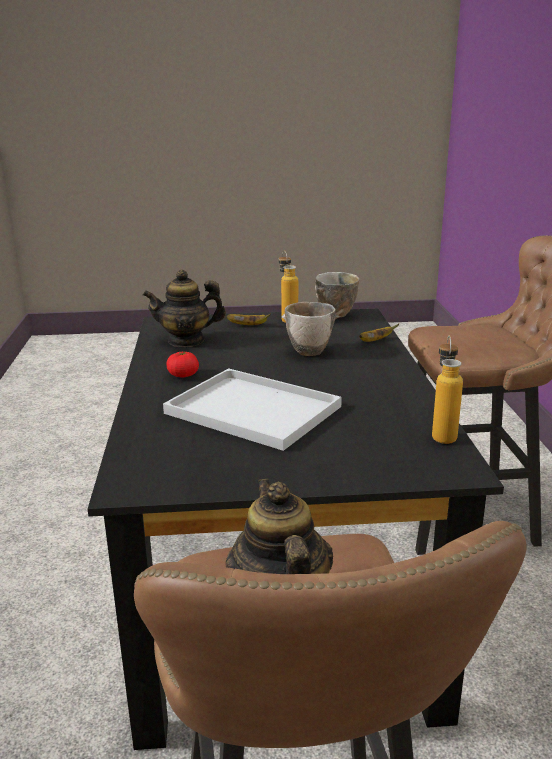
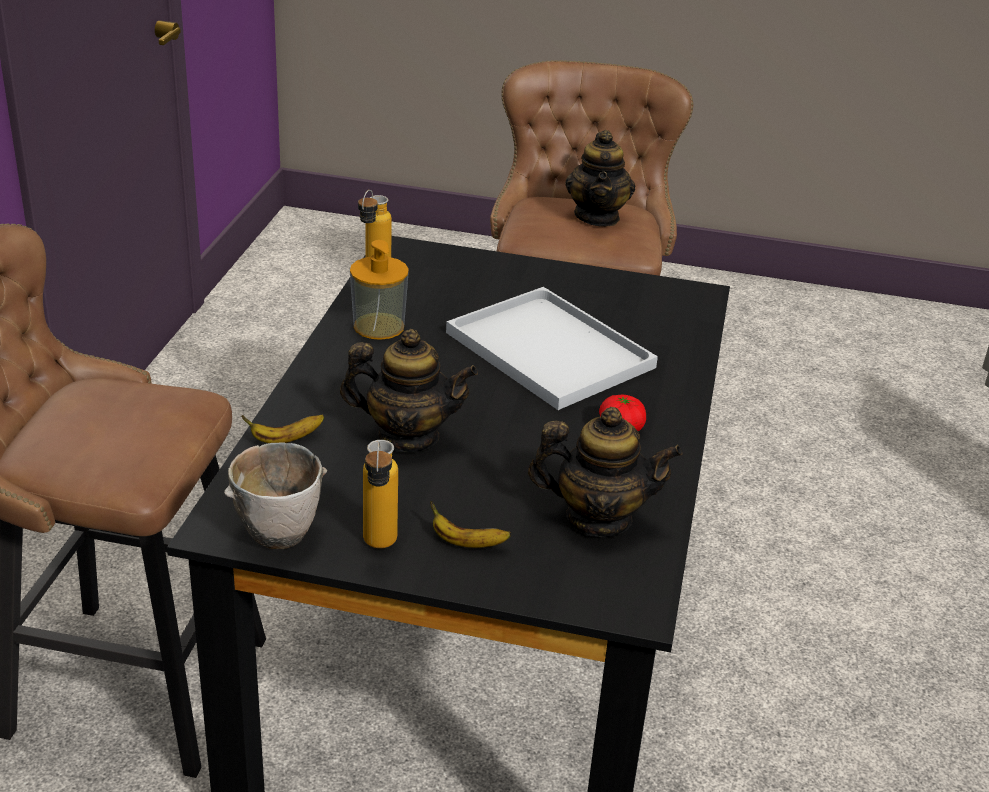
camera: 165 degrees left, 10 degrees up
(311, 352) = (408, 436): bowl -> teapot
(394, 401) = (379, 326): none -> soap dispenser

